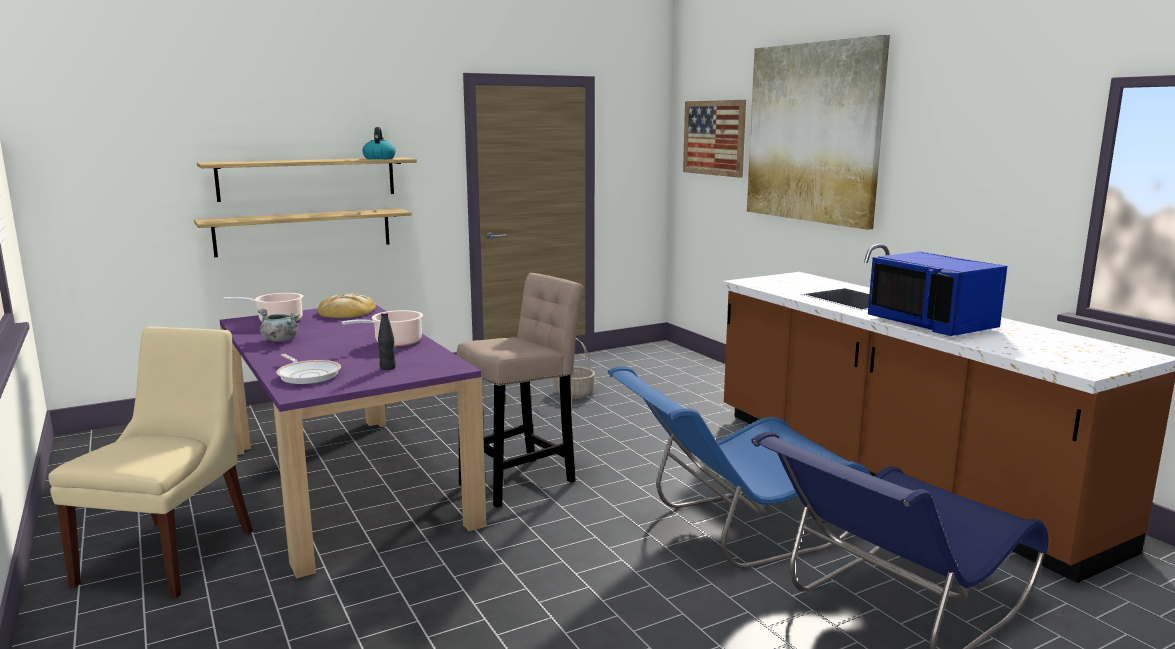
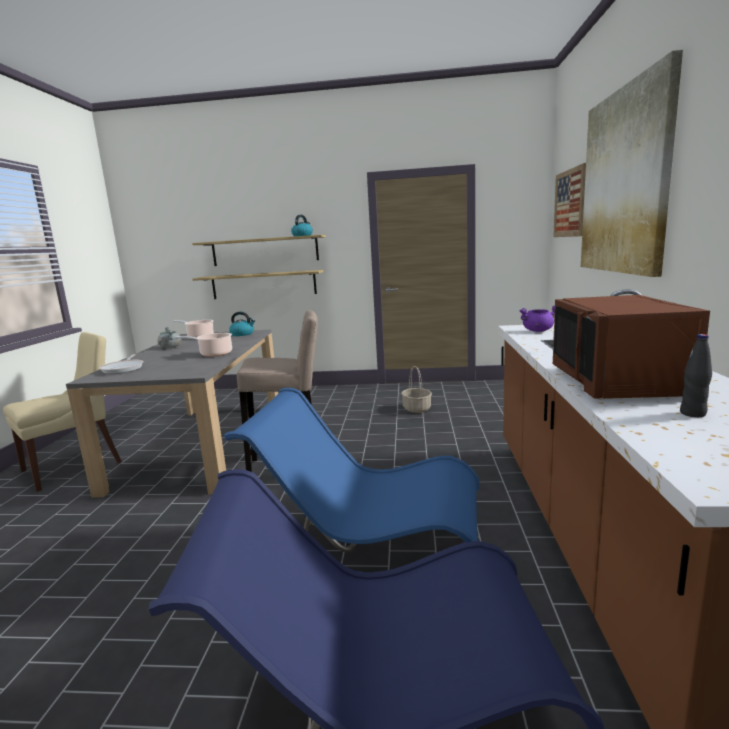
camera: 35 degrees right, 0 degrees up
(347, 312) = (243, 334): bread -> kettle
(347, 482) = (204, 443): purple dining table -> grey dining table
(387, 367) = (167, 369): black bottle -> black bottle (693, 413)
(774, 284) = (538, 331): none -> purple cooking pot
(933, 323) = (619, 382): blue microwave -> brown microwave

